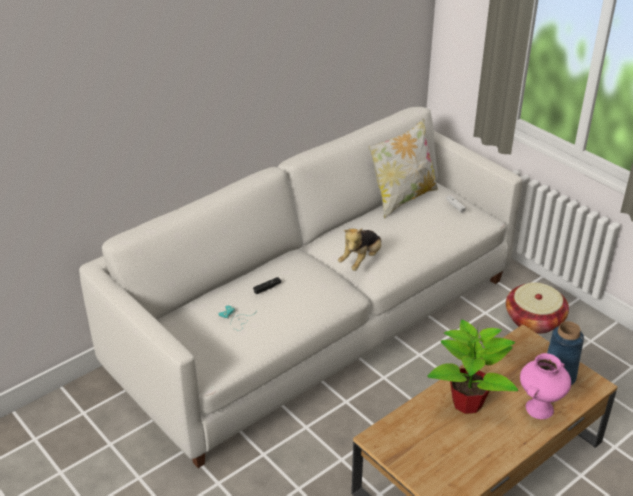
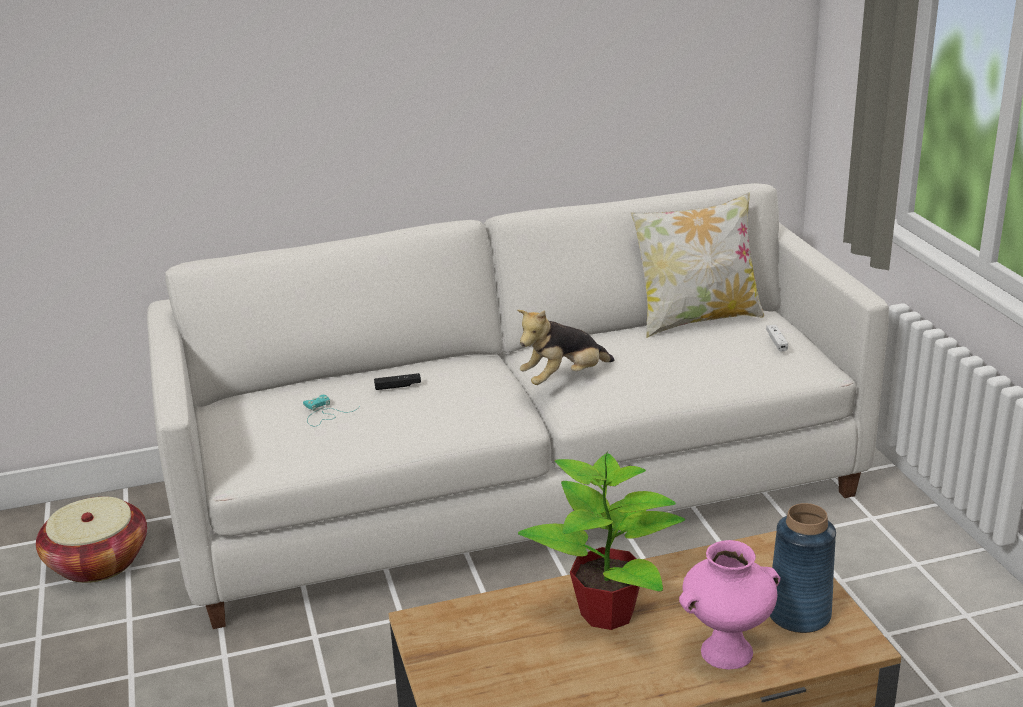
camera: 25 degrees right, 10 degrees down
(534, 320) = (880, 562): basket -> basket (98, 562)

